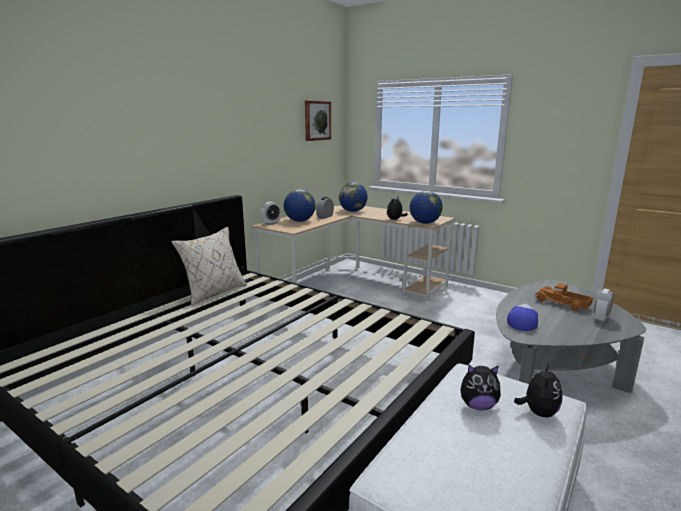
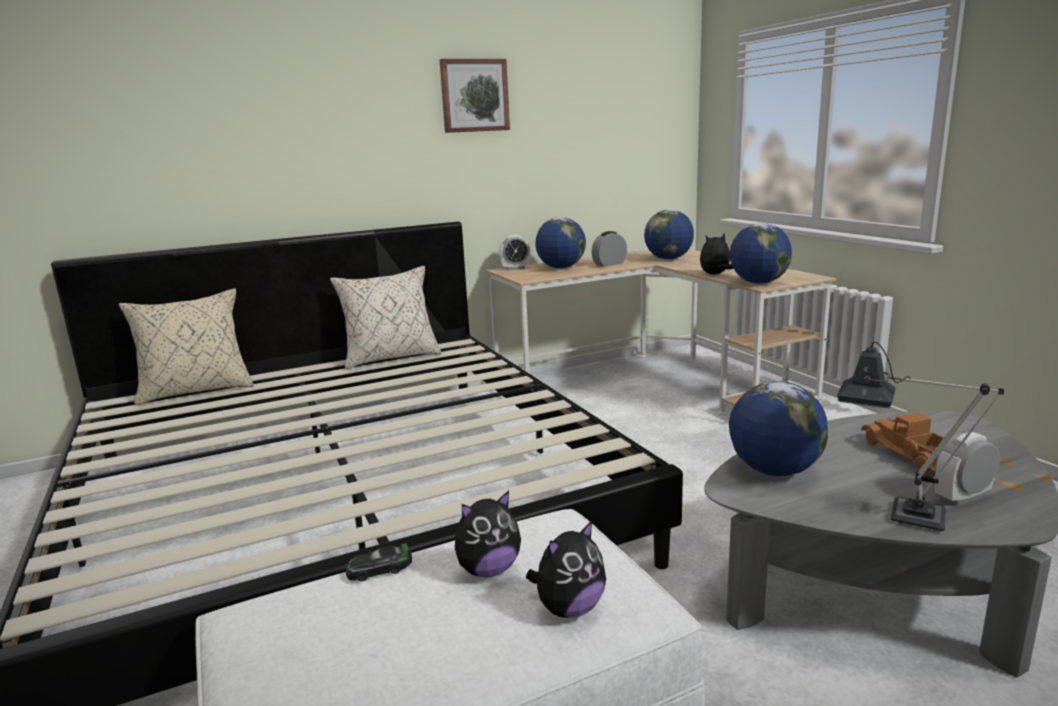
camera: 30 degrees right, 0 degrees up
(85, 342) = (196, 391): none -> beige pillow
(317, 120) = (627, 107): picture -> picture (474, 96)
(422, 423) = (379, 568): none -> toy car
(478, 406) = (488, 570): plush toy -> plush toy turned 60 degrees counterclockwise
(523, 322) = (774, 471): cap -> globe
(591, 331) = (901, 514): none -> table lamp

